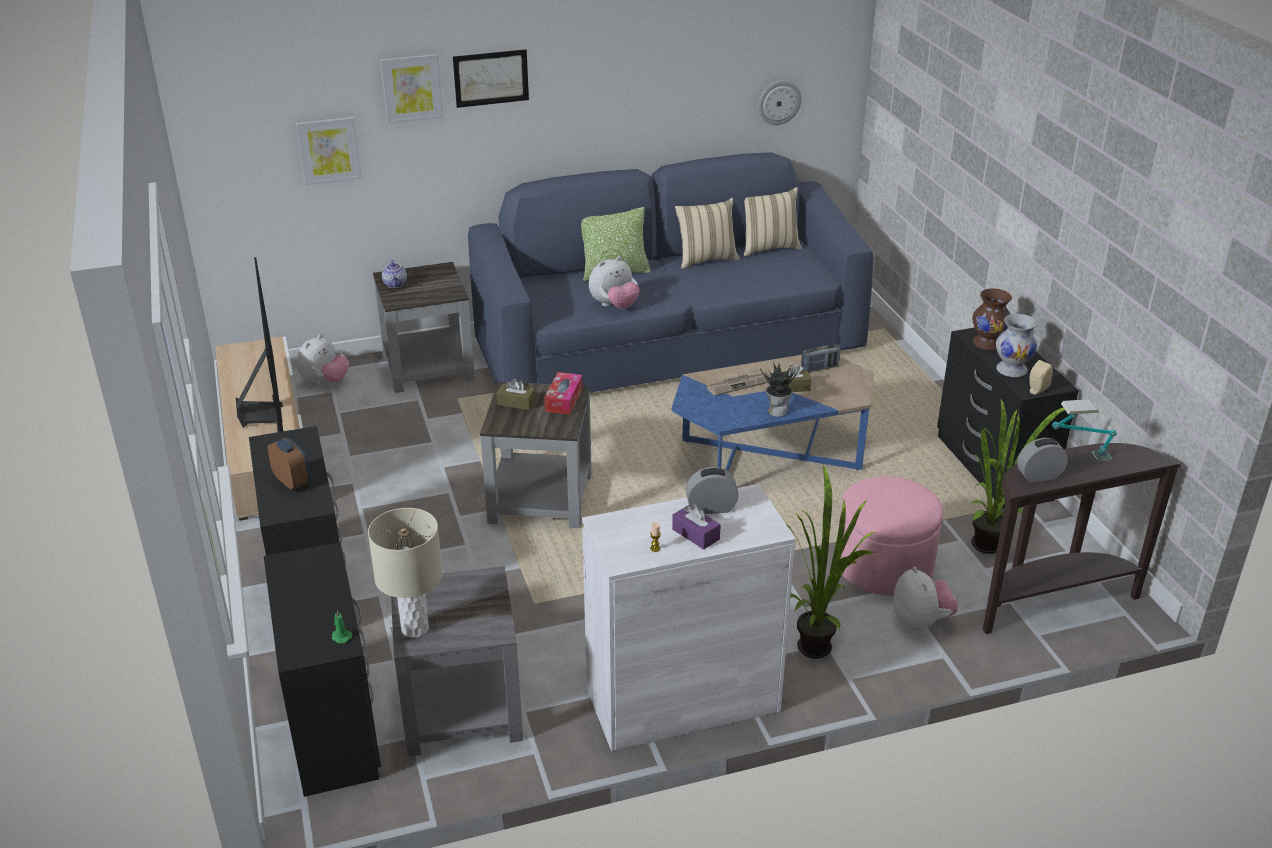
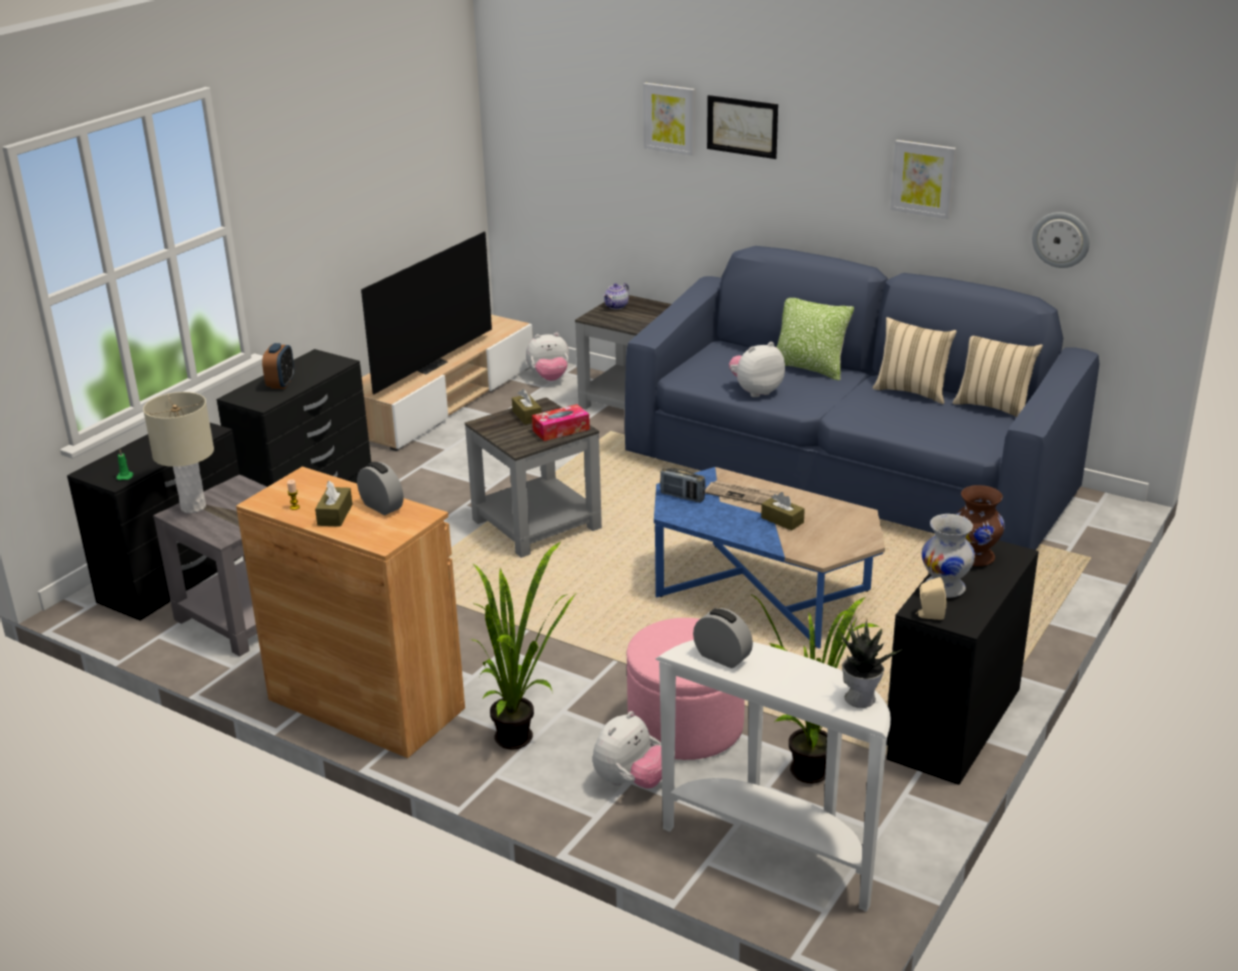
camera: 50 degrees right, 5 degrees down
(329, 150) = (596, 160): picture -> picture (923, 178)
(614, 306) = (755, 391): plush toy -> plush toy turned 135 degrees clockwise
(682, 700) = (366, 704): white cabinet -> brown cabinet
(695, 534) = (335, 515): purple tissue box -> brown tissue box
(777, 410) = (731, 529): potted plant -> potted plant (861, 697)
(819, 368) = (839, 519): radio -> radio (682, 497)
(1050, 601) = (774, 850): brown console table -> white console table
(1078, 458) = (792, 668): table lamp -> none

